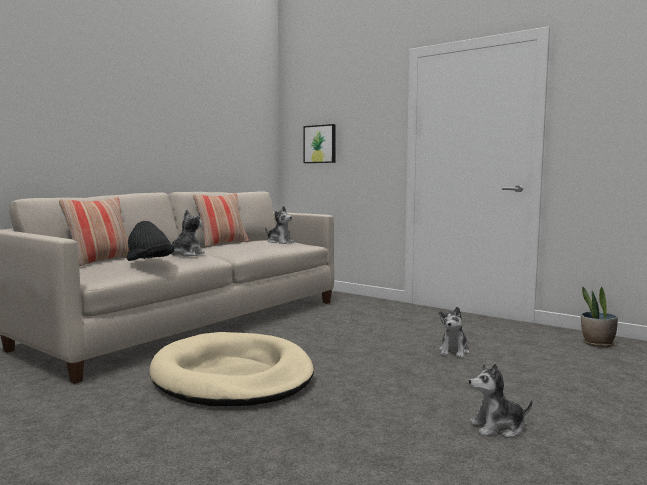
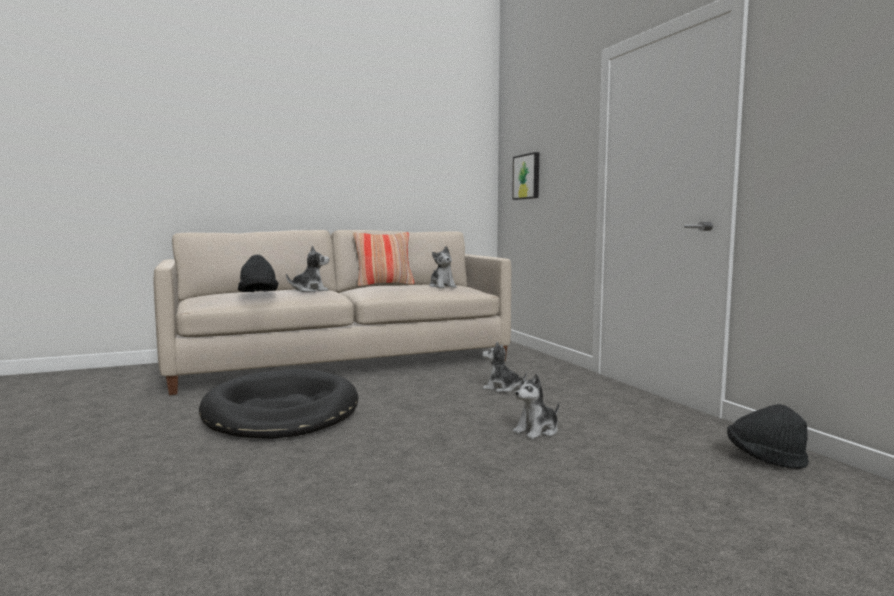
camera: 30 degrees right, 0 degrees up
(101, 261) = (238, 291): pillow -> none
(233, 376) = (282, 412): beige dog bed -> black dog bed
(497, 428) = (416, 515): plush toy -> plush toy (501, 388)
(597, 344) = (765, 459): potted plant -> black hat

